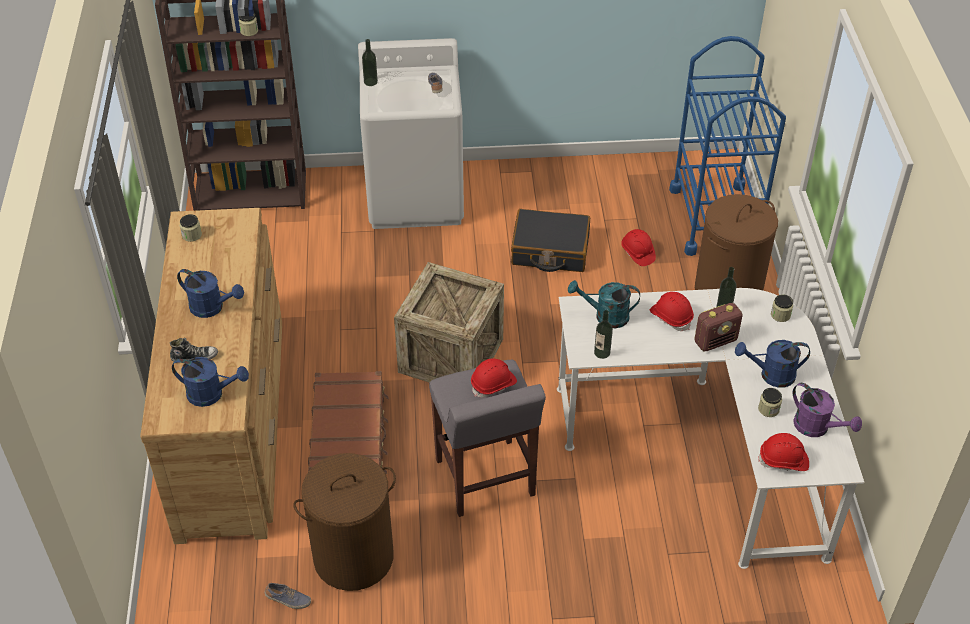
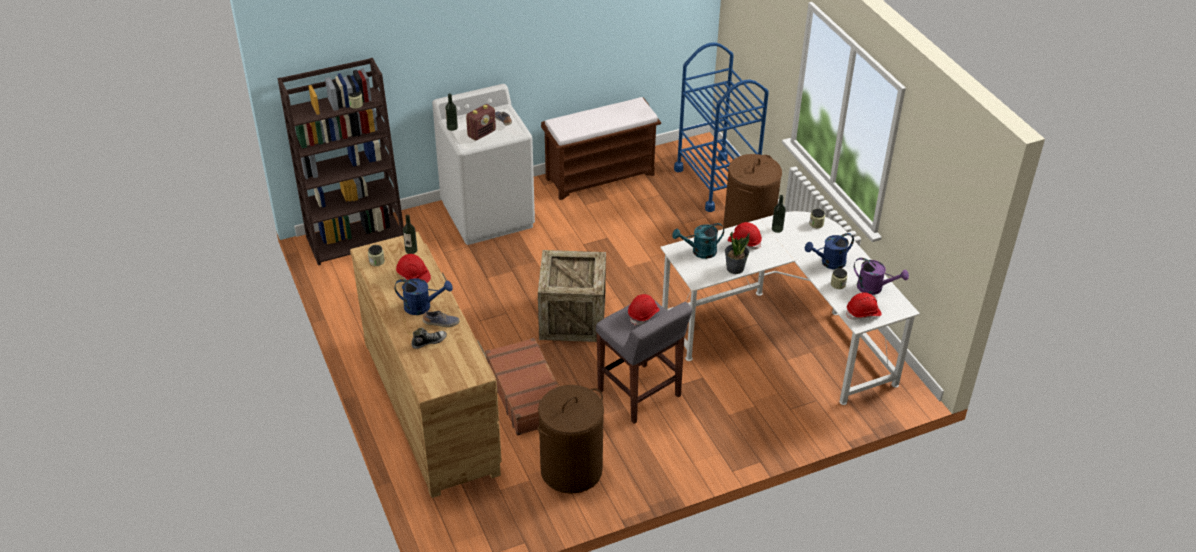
camera: 20 degrees left, 5 degrees down
(211, 394) = (457, 363): blue watering can -> none
(288, 600) = (538, 511): shoe -> shoe (441, 323)
(550, 250) = (608, 230): black suitcase -> none
(574, 177) = (601, 176): none -> brown bench
(602, 352) = (709, 275): bottle -> bottle (411, 250)
(637, 253) = (673, 218): red hard hat -> red hard hat (413, 276)
(640, 350) = (735, 268): none -> potted plant
(715, 341) = (782, 250): radio -> radio (481, 133)

